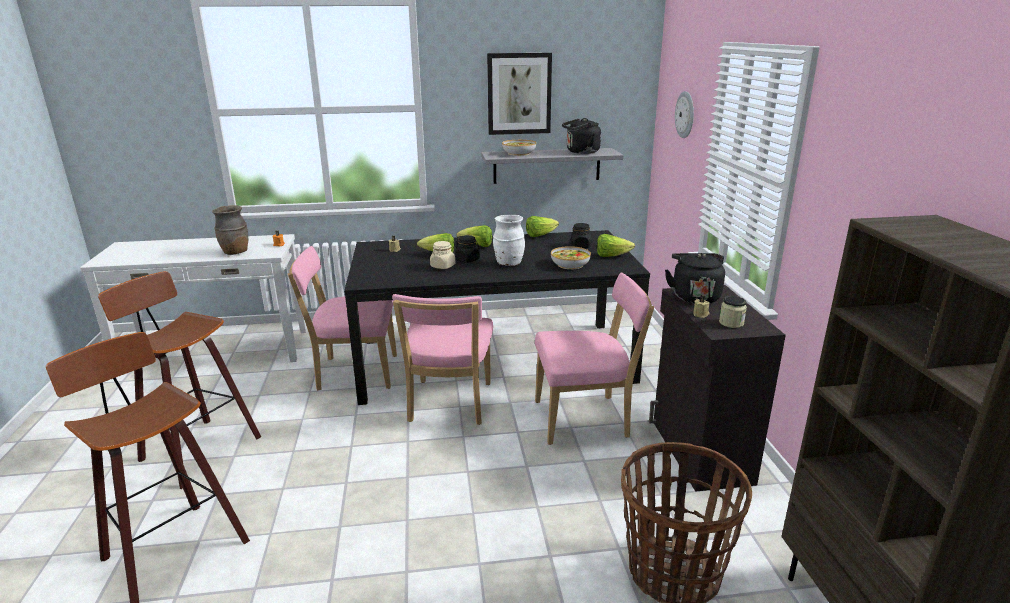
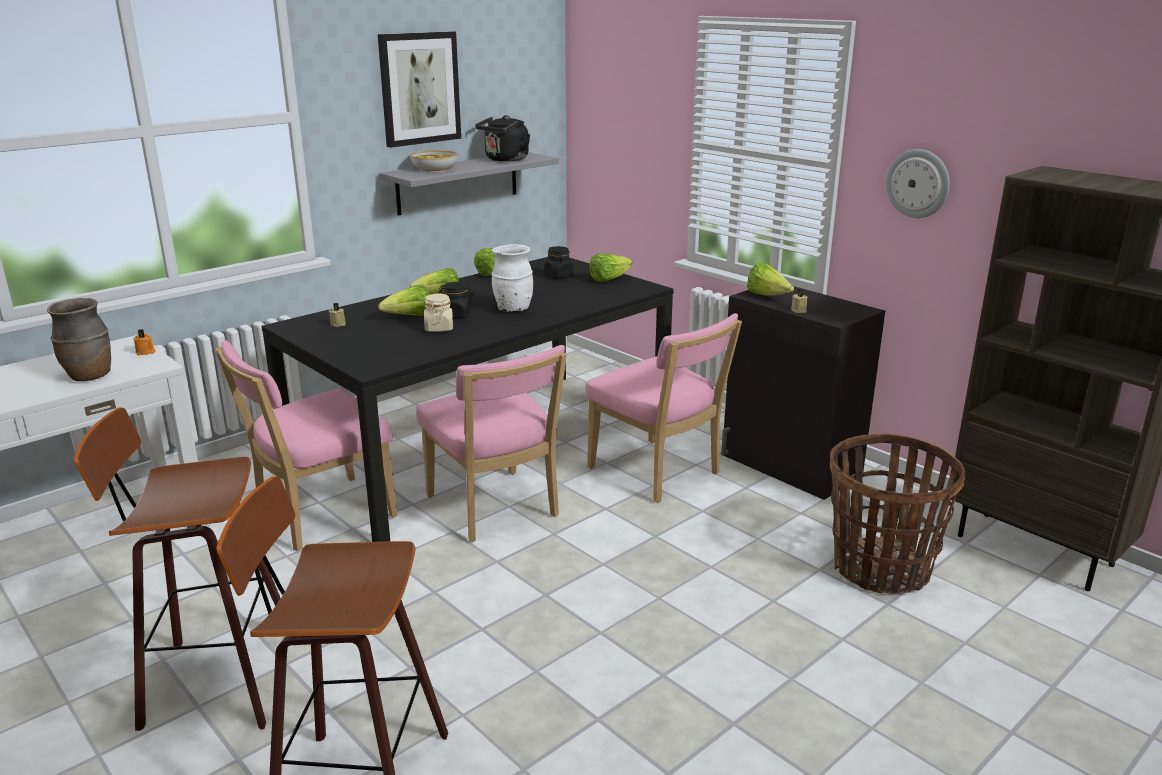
camera: 35 degrees left, 0 degrees up
(570, 264) = (581, 296): bowl -> none
(586, 419) = (658, 473): pink chair -> pink chair turned 90 degrees clockwise
(685, 114) = (634, 102): wall clock -> wall clock (918, 183)
(694, 296) = (767, 296): black kettle -> lettuce
(731, 323) = (833, 311): jar -> none

